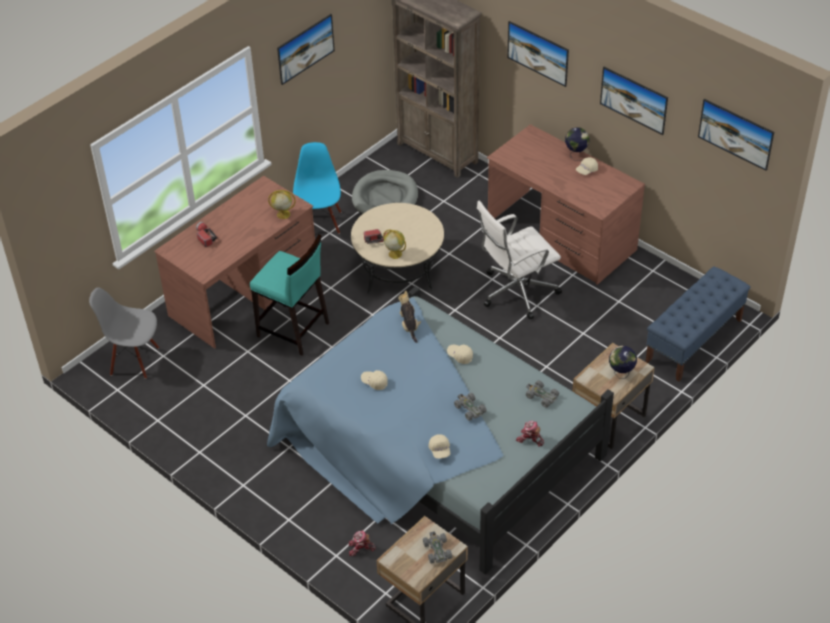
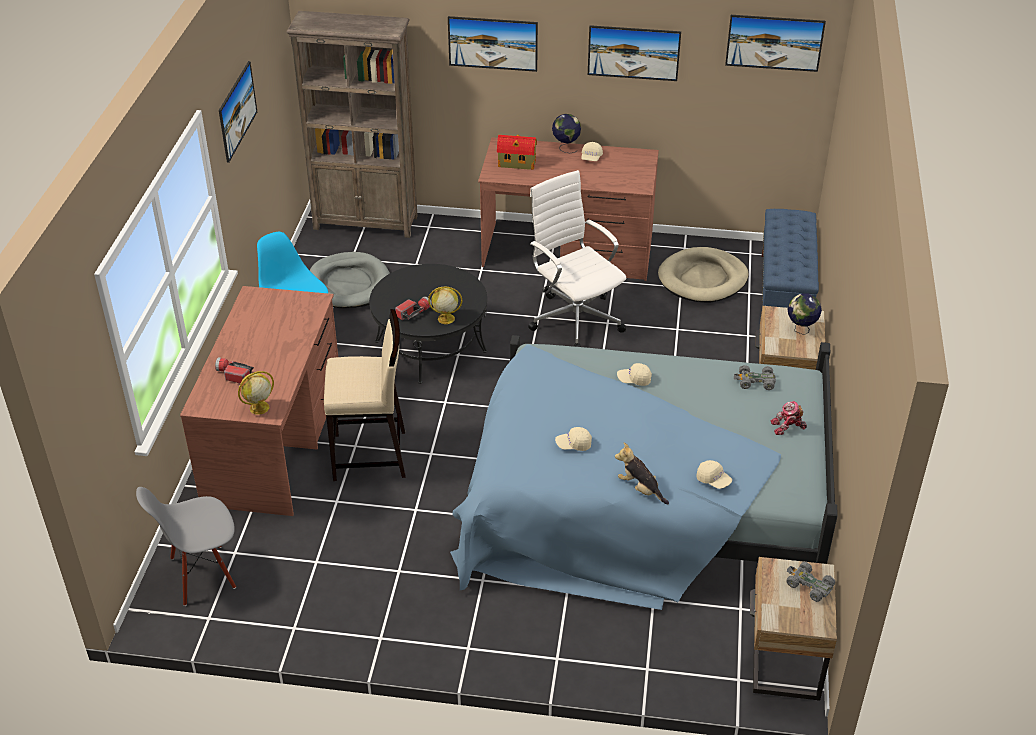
camera: 35 degrees left, 5 degrees down
(283, 214) = (307, 315): globe -> globe (259, 408)
(293, 330) = (371, 456): turquoise stool -> beige stool
(361, 548) = (666, 647): toy robot -> none
(398, 269) = (430, 346): beige coffee table -> black coffee table
(409, 326) = (553, 373): plush toy -> plush toy (640, 489)
(469, 409) = (700, 425): grey toy car -> none
(516, 292) = (575, 319): white office chair -> white office chair turned 120 degrees clockwise
(527, 154) = (517, 164): none -> toy house
(641, 302) = (702, 279): none -> beige dog bed

